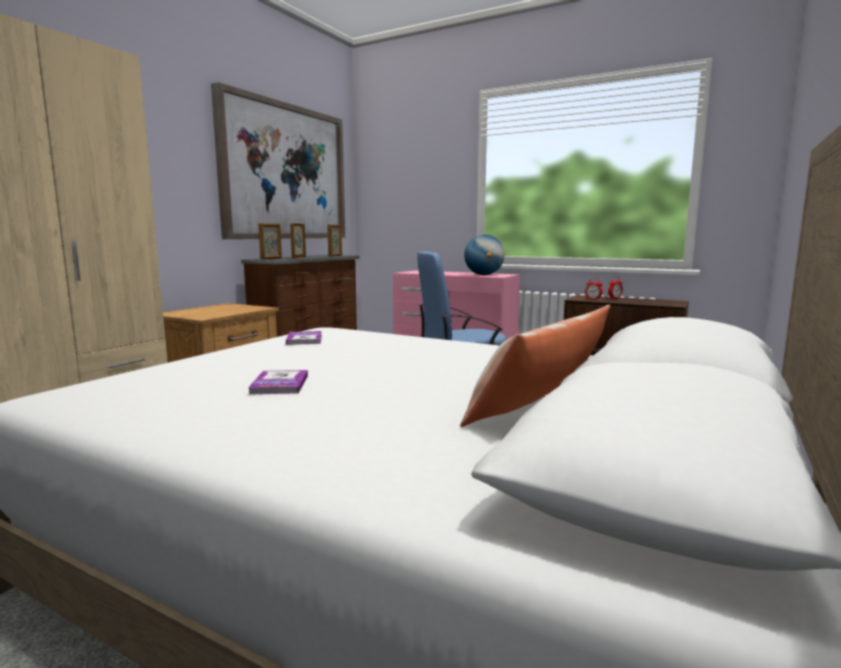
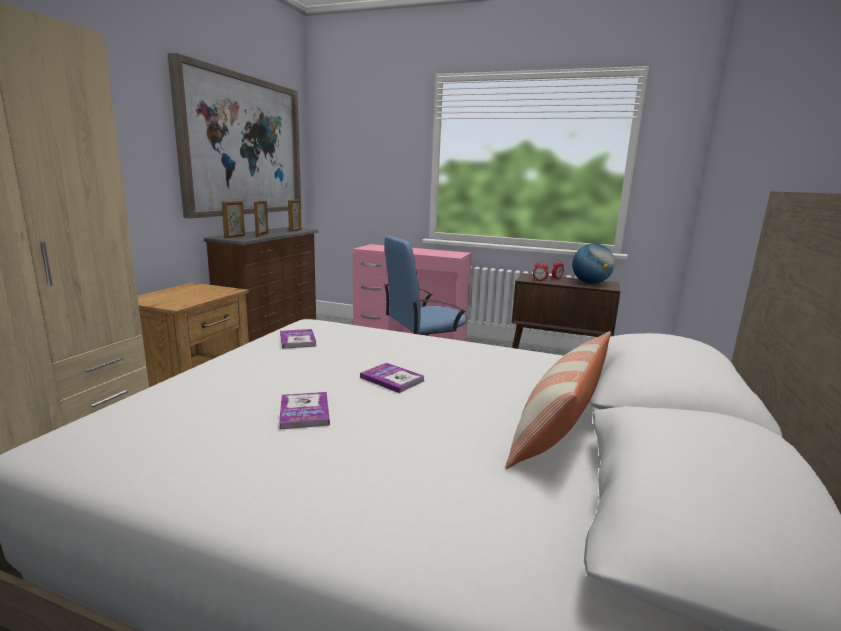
camera: 10 degrees left, 5 degrees up
(382, 366) = (392, 379): none -> book
(484, 275) = (440, 253): globe -> globe (590, 283)

